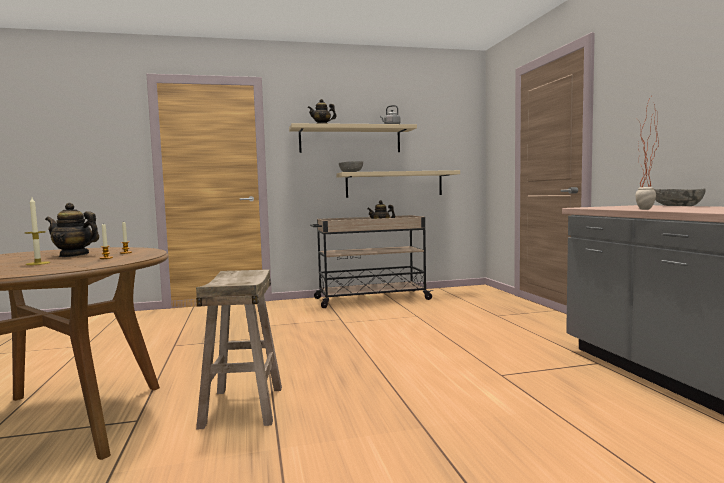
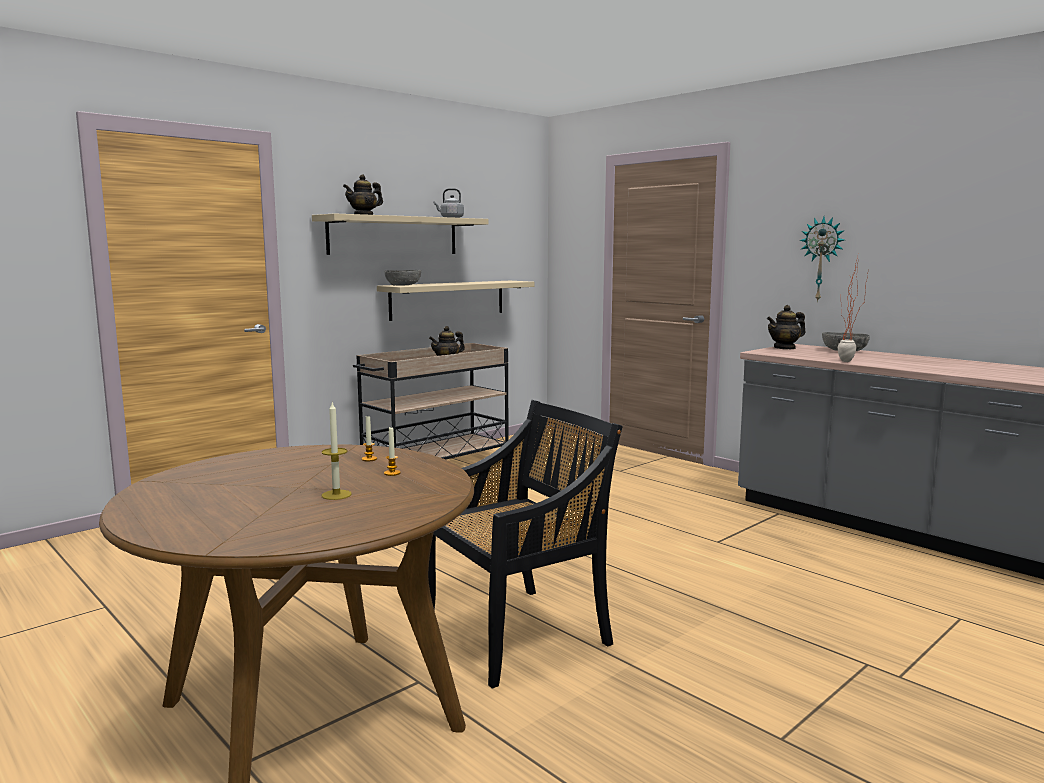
camera: 30 degrees left, 5 degrees up
(74, 255) = (307, 472): teapot -> teapot (785, 348)
(243, 406) = (518, 633): beige stool -> black chair
(667, 120) = (822, 259): none -> wall clock

